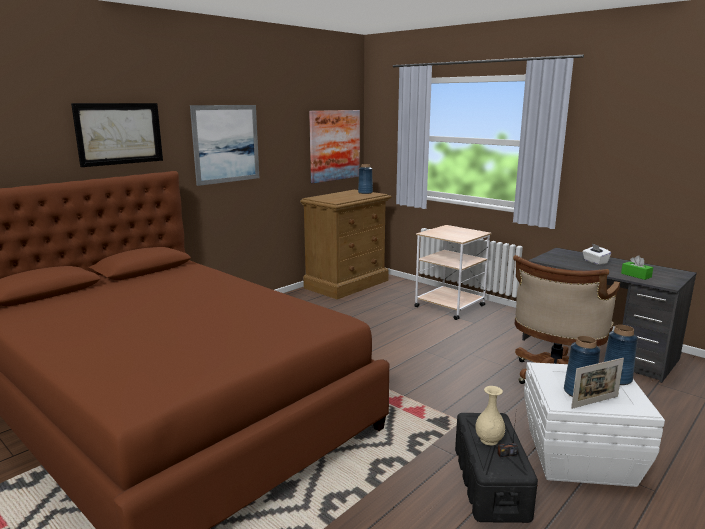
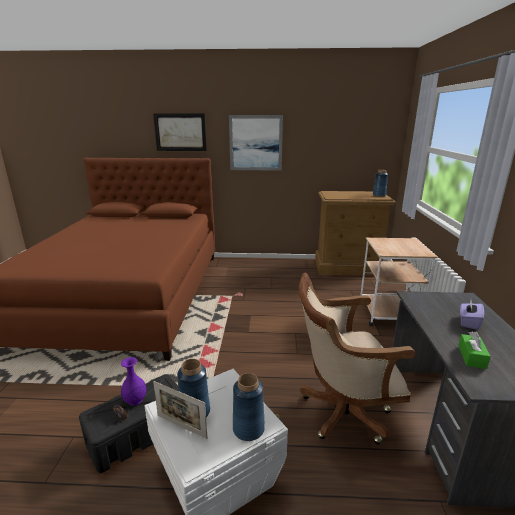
camera: 50 degrees right, 5 degrees up
(334, 145) = (364, 151): picture -> none
(489, 440) = (135, 400): beige vase -> purple vase
(595, 262) = (468, 322): white tissue box -> purple tissue box

